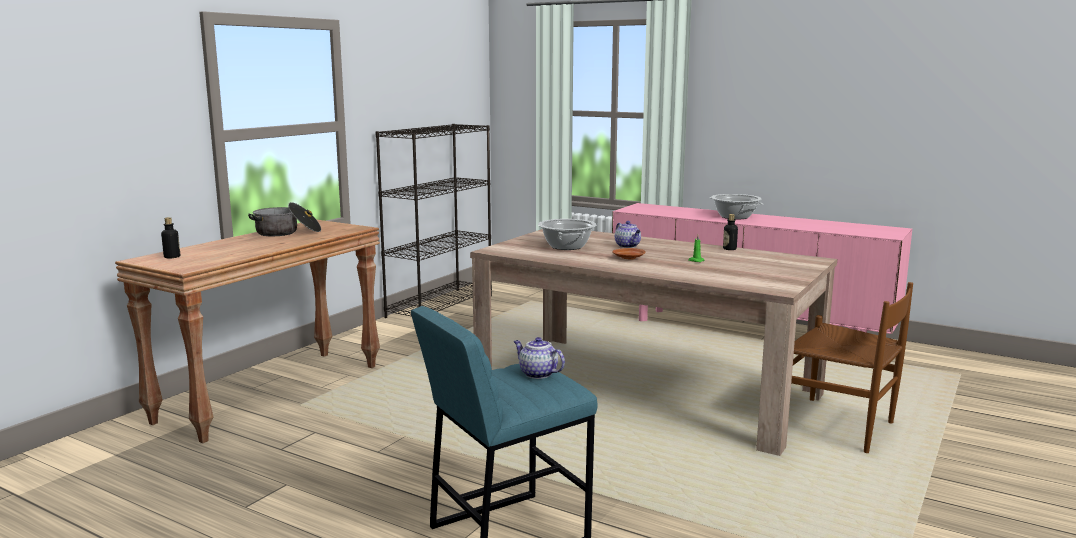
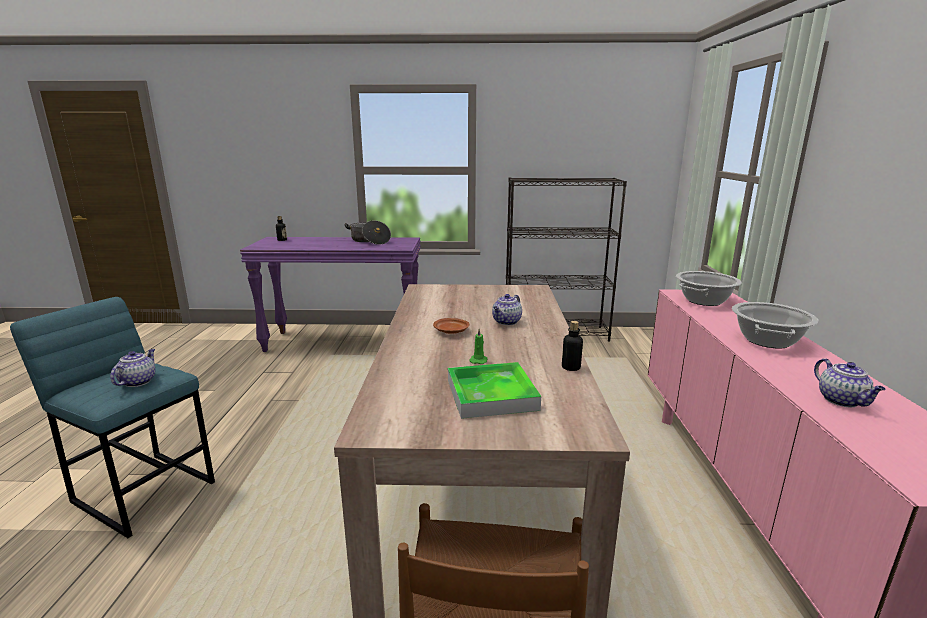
camera: 60 degrees right, 5 degrees up
(271, 392) = (344, 342): brown console table -> purple console table
(566, 246) = (468, 303): cooking pot -> cooking pot (704, 301)
(753, 266) = (491, 395): none -> tray
(816, 226) = (842, 401): none -> teapot

